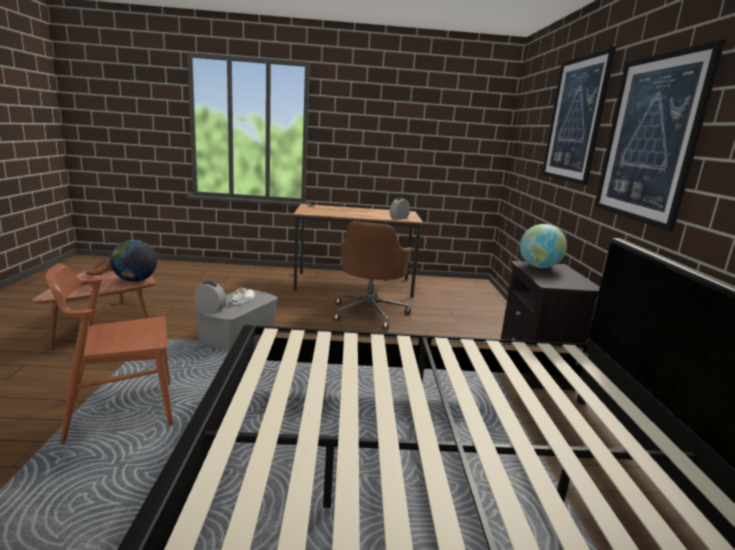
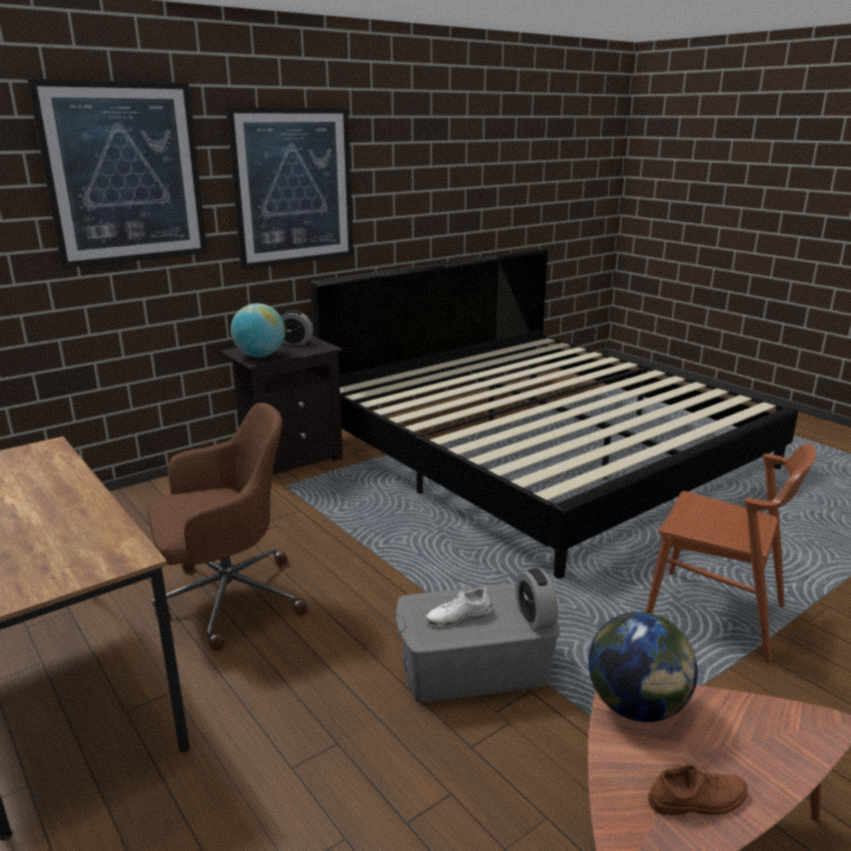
camera: 125 degrees left, 5 degrees up
(399, 218) = (49, 459): alarm clock -> alarm clock (295, 343)

